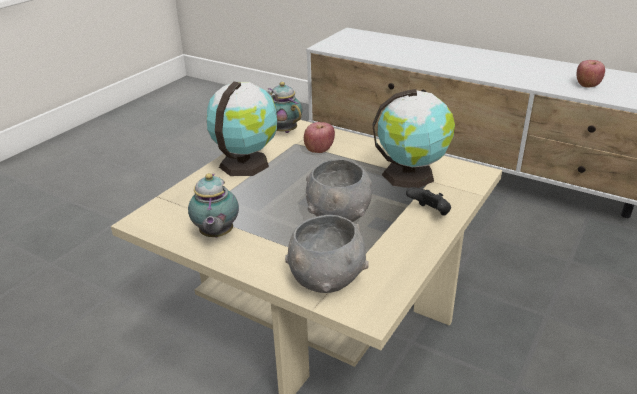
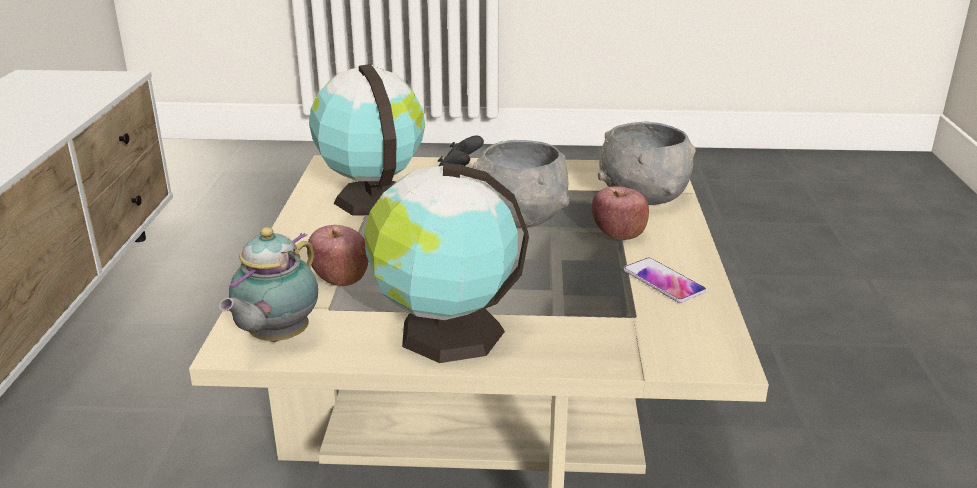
camera: 120 degrees left, 5 degrees down
(216, 235) = (663, 281): teapot -> phone
(587, 85) = (42, 107): apple -> apple (619, 235)

